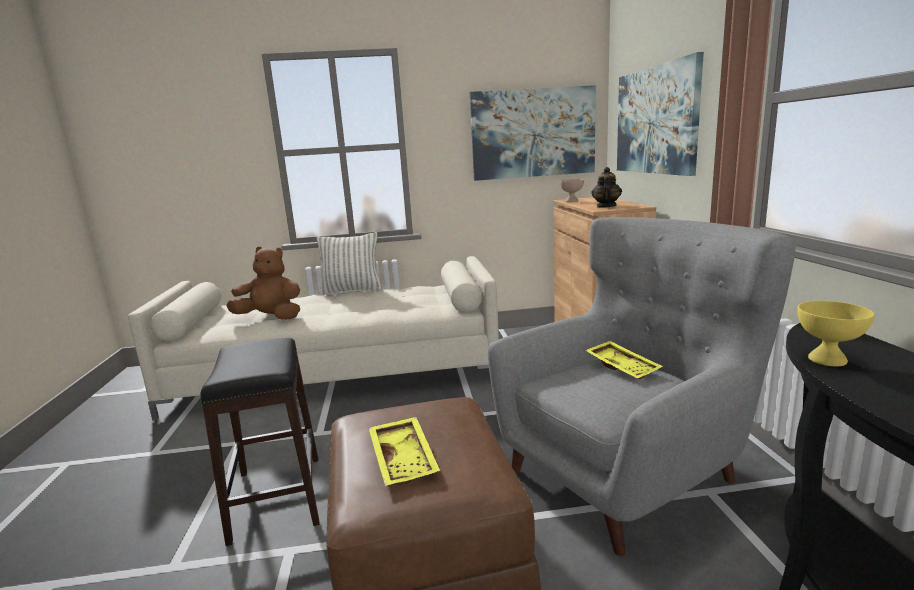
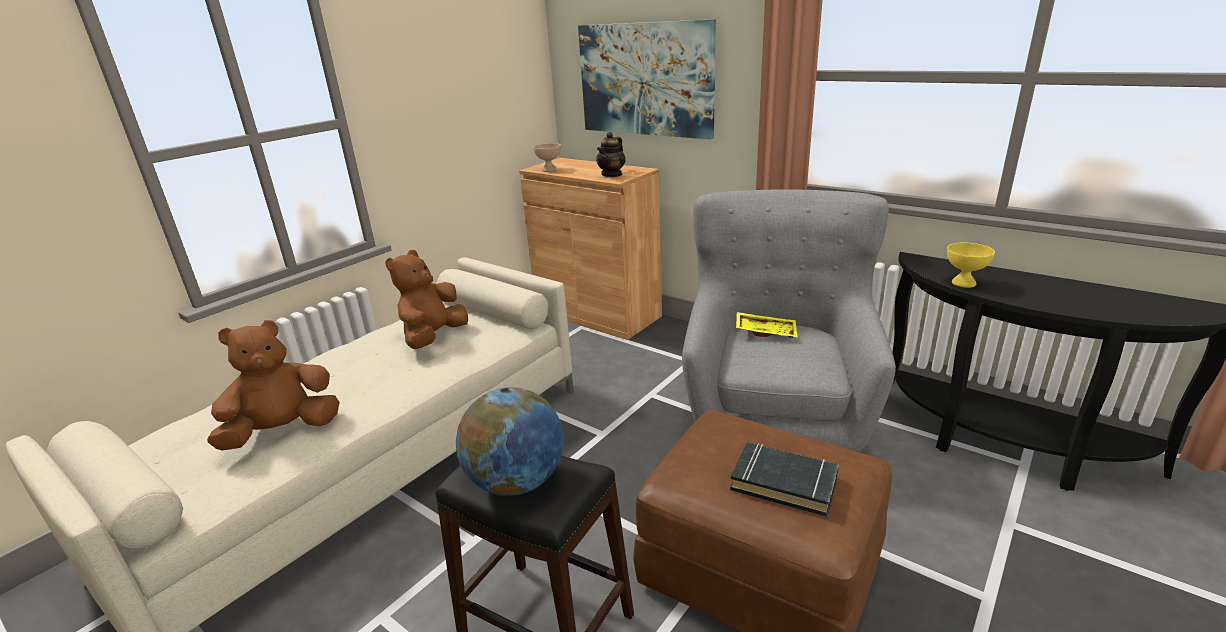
camera: 45 degrees left, 10 degrees up
(243, 359) = (516, 482): none -> globe
(352, 290) = (330, 349): pillow -> none
(403, 299) = (433, 337): none -> brown plush toy
(405, 459) = (784, 483): yellow tray -> black book
(533, 133) = (488, 91): picture -> none
(606, 206) = (612, 174): teapot -> teapot turned 120 degrees counterclockwise

